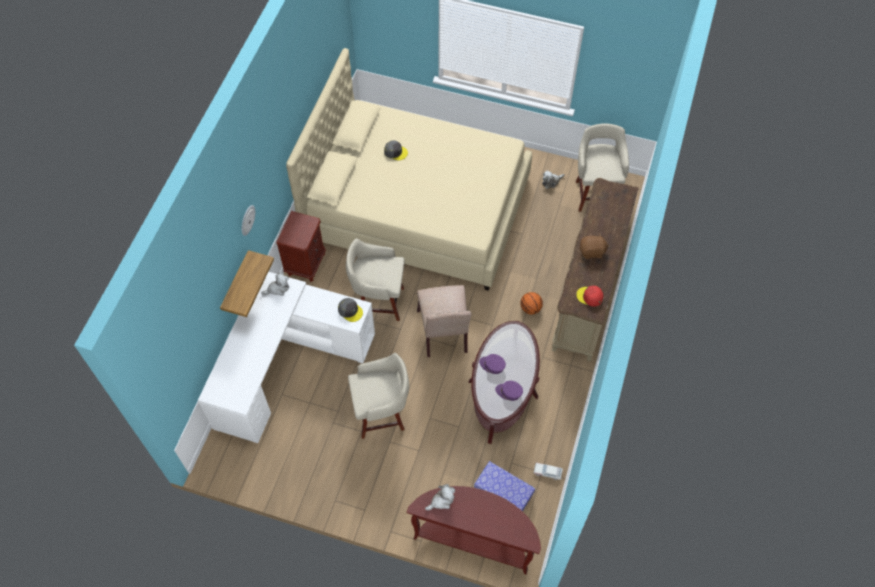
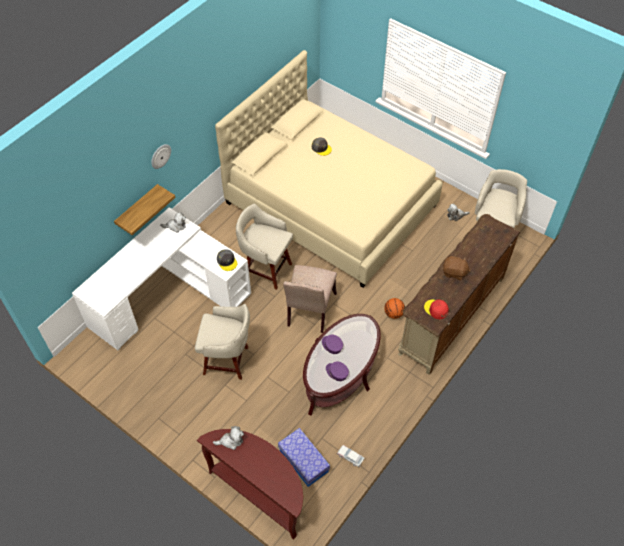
camera: 20 degrees right, 5 degrees down
(306, 264) = (220, 222): brown nightstand -> none

